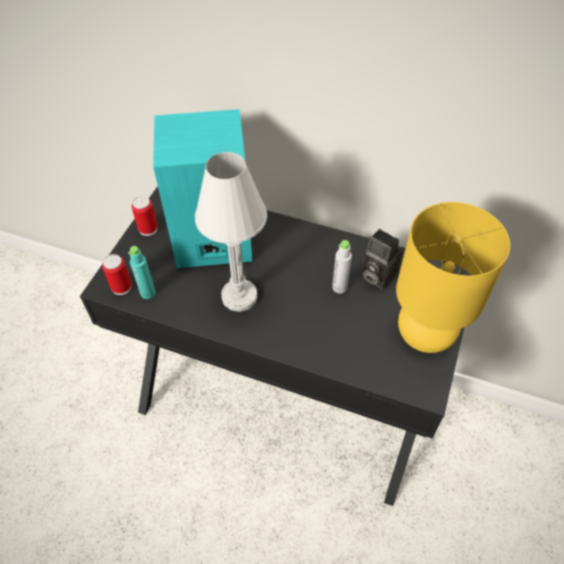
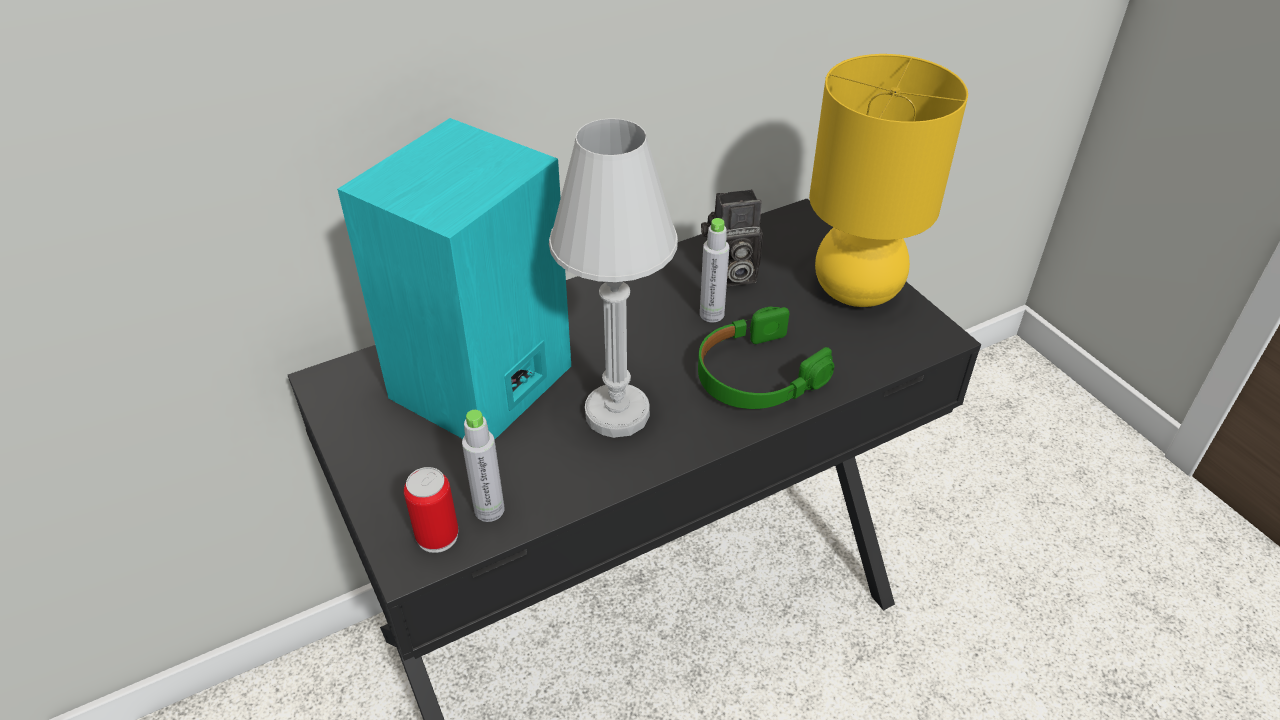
camera: 50 degrees left, 10 degrees down
(148, 229) = (363, 440): can -> none
(148, 293) = (489, 510): turquoise bottle -> grey bottle
(316, 331) = (756, 375): none -> green headphones

